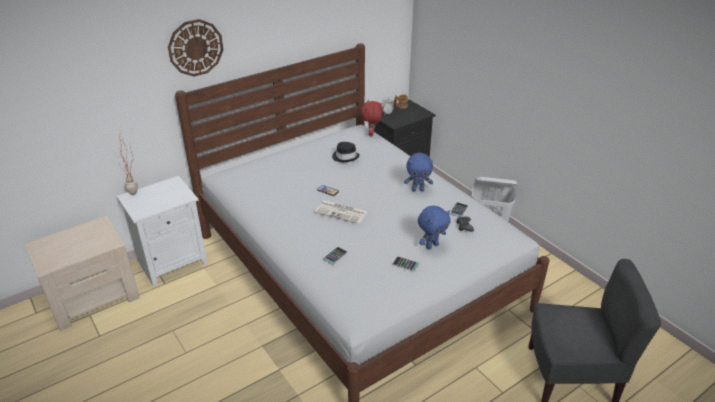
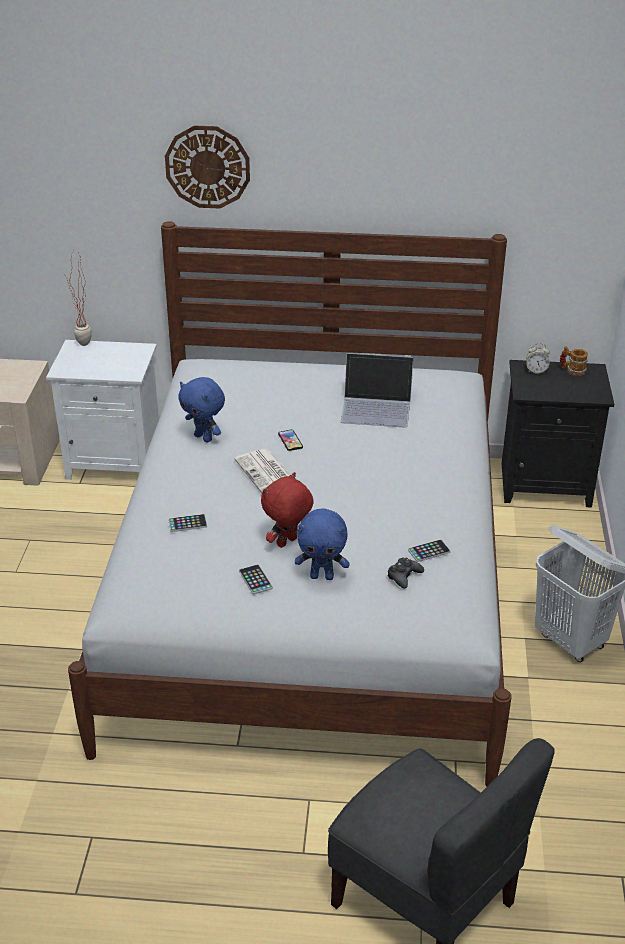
camera: 40 degrees right, 0 degrees up
(345, 157) = (377, 407): black hat -> laptop
(372, 134) = (463, 392): red plush toy -> red plush toy (287, 543)
(418, 190) = (412, 496): blue plush toy -> blue plush toy (204, 438)

